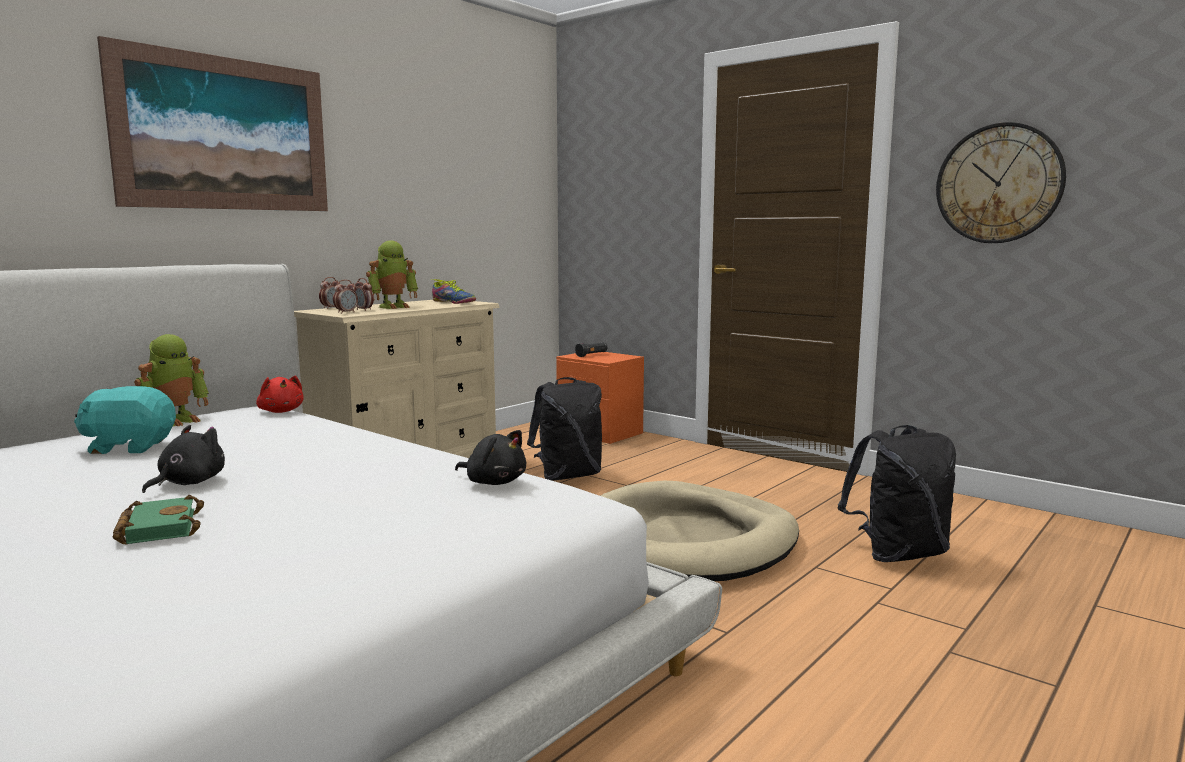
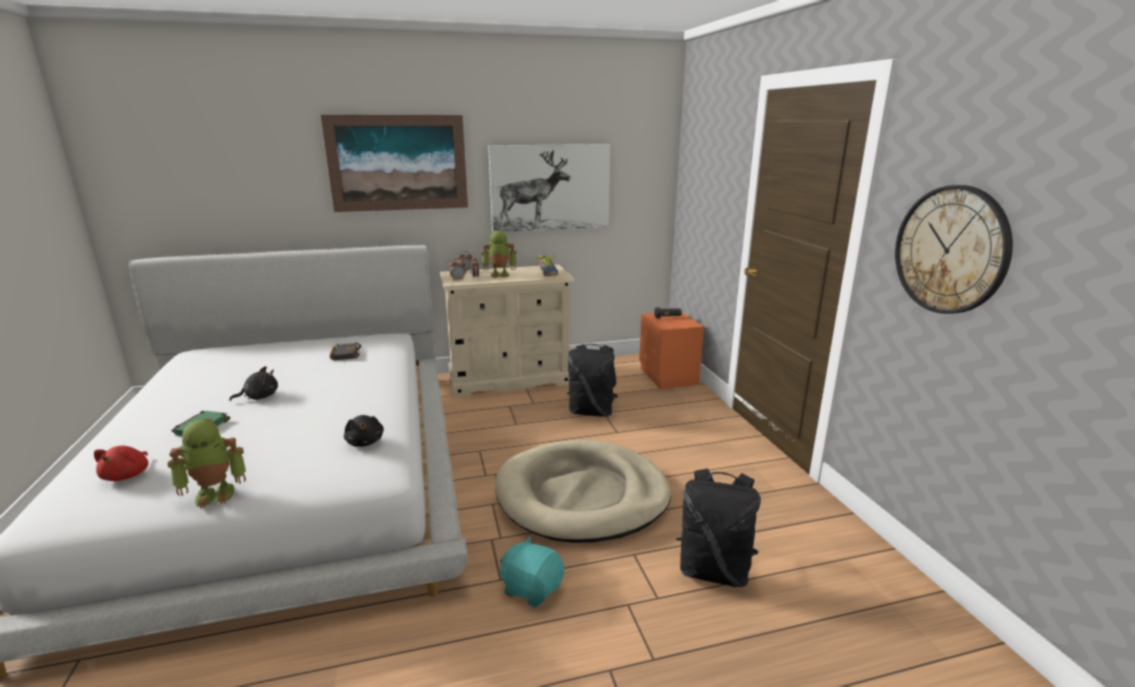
camera: 35 degrees right, 10 degrees up
(130, 447) = (286, 359): turquoise plush toy -> turquoise plush toy (532, 588)
(176, 421) = (335, 341): toy robot -> toy robot (216, 493)
(233, 427) = (345, 354): none -> black book
(281, 411) = (389, 343): red plush toy -> red plush toy (128, 475)
(428, 190) = (550, 188): none -> picture

